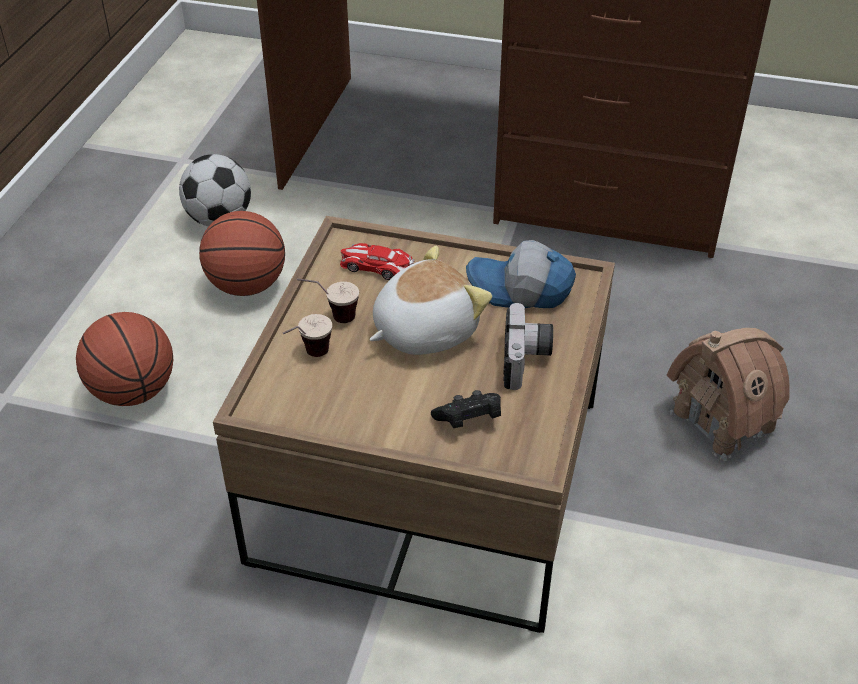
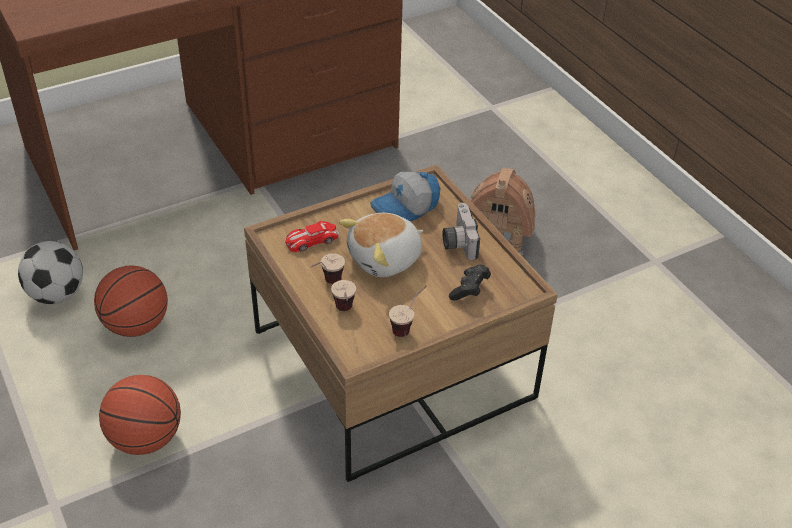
camera: 45 degrees left, 0 degrees up
(351, 413) = (408, 326): none -> cup
(423, 330) = (385, 259): plush toy -> plush toy turned 135 degrees counterclockwise
(527, 361) = (457, 242): camera -> camera turned 150 degrees counterclockwise

